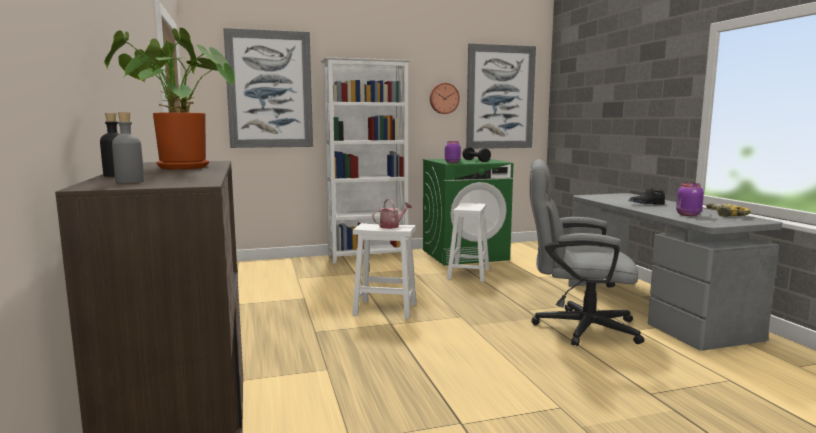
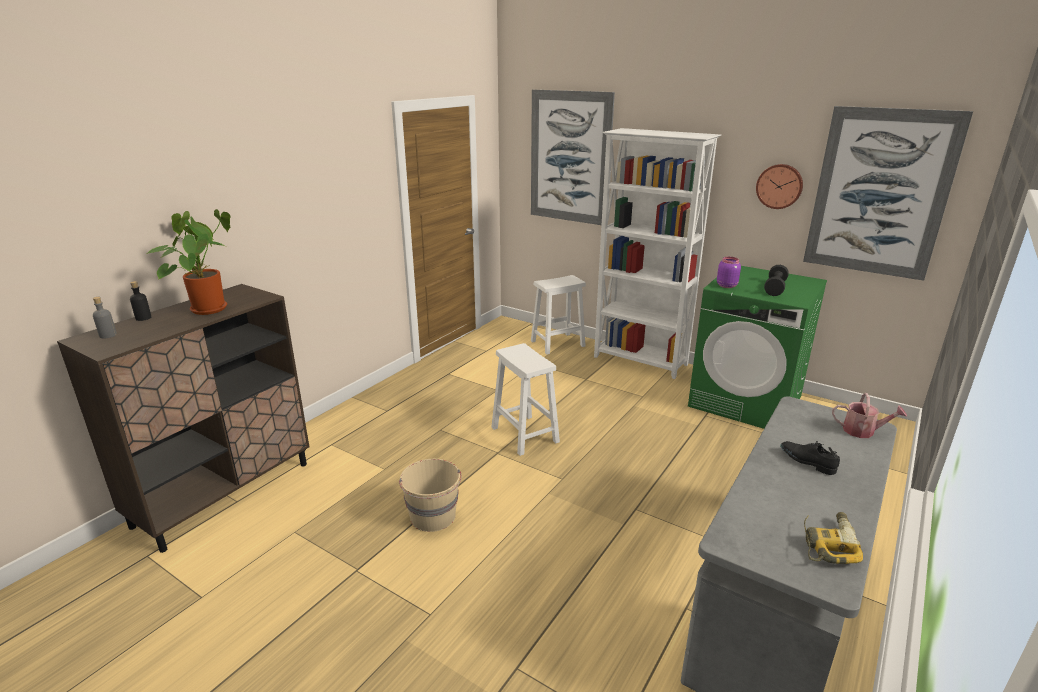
camera: 50 degrees right, 15 degrees up
(392, 226) = (533, 359): watering can -> watering can (863, 431)
(435, 370) = (433, 517): none -> beige bucket
(468, 273) = (687, 430): white stool -> white stool (558, 343)
(575, 327) = (631, 559): grey office chair -> none
(687, 215) = (771, 511): purple jar -> none

